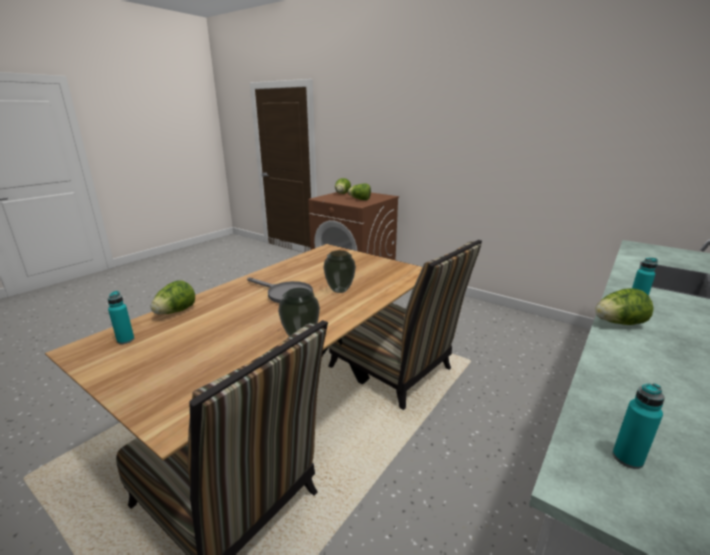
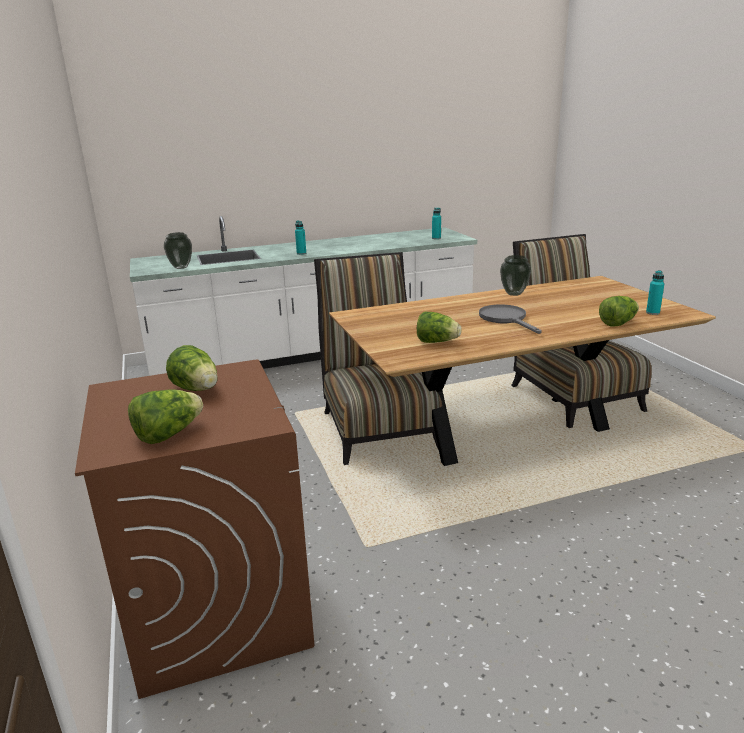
camera: 145 degrees left, 0 degrees up
(340, 290) = (450, 313): vase -> vase (180, 267)
(618, 323) = (338, 251): lettuce -> lettuce (437, 342)

